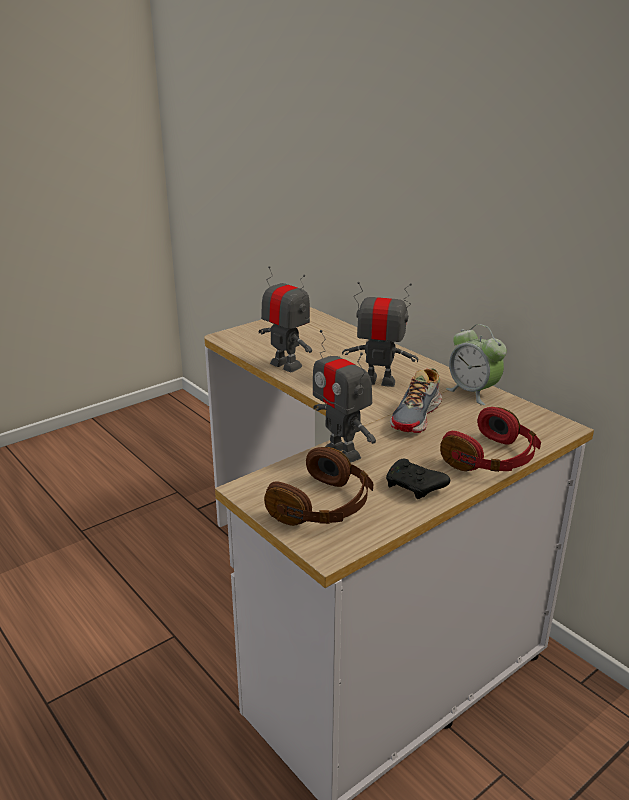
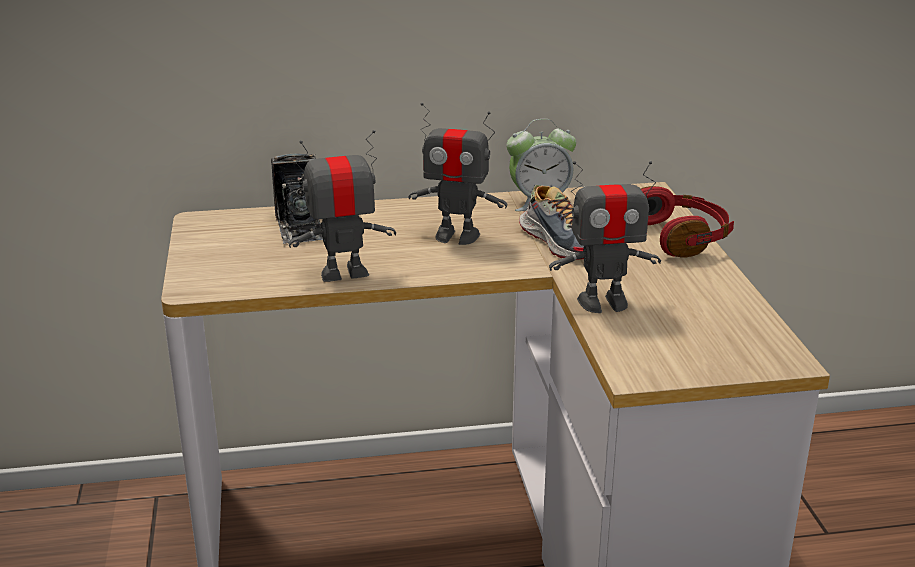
camera: 60 degrees left, 0 degrees up
(324, 507) = (706, 341): brown headphones -> none
(331, 337) = (300, 226): none -> camera
(379, 381) = (456, 236): toy robot -> toy robot turned 120 degrees counterclockwise
(415, 487) = (704, 286): black game controller -> none

